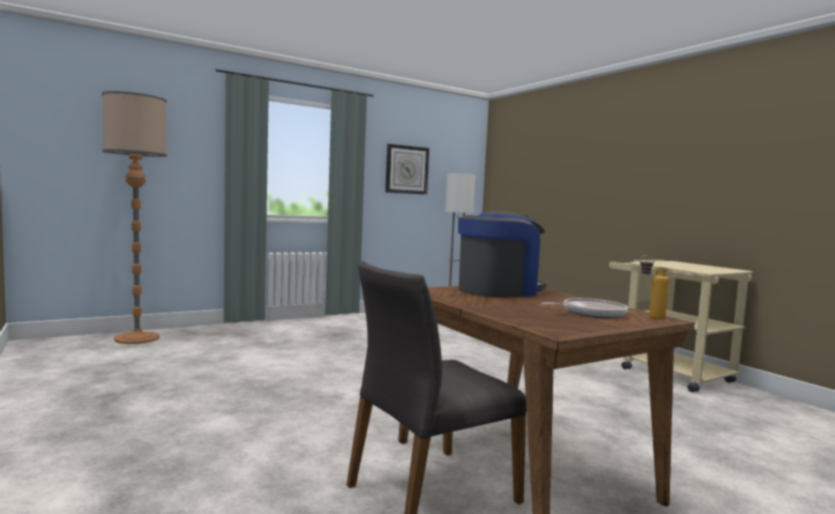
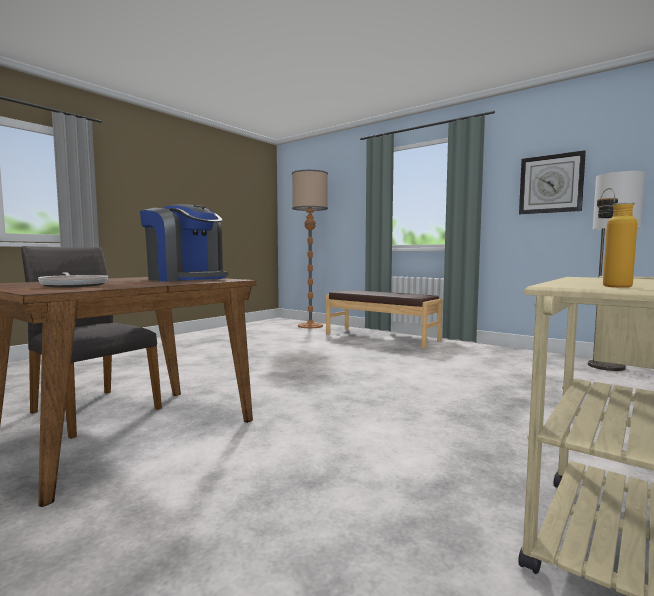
camera: 70 degrees right, 0 degrees up
(273, 328) = (381, 337): none -> brown bench
(650, 317) = (52, 290): bottle -> bottle (609, 286)

